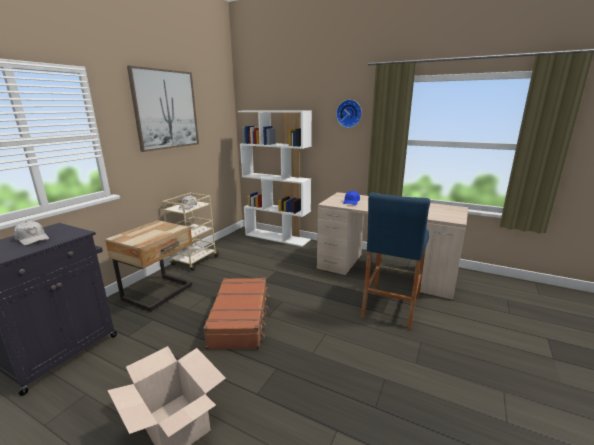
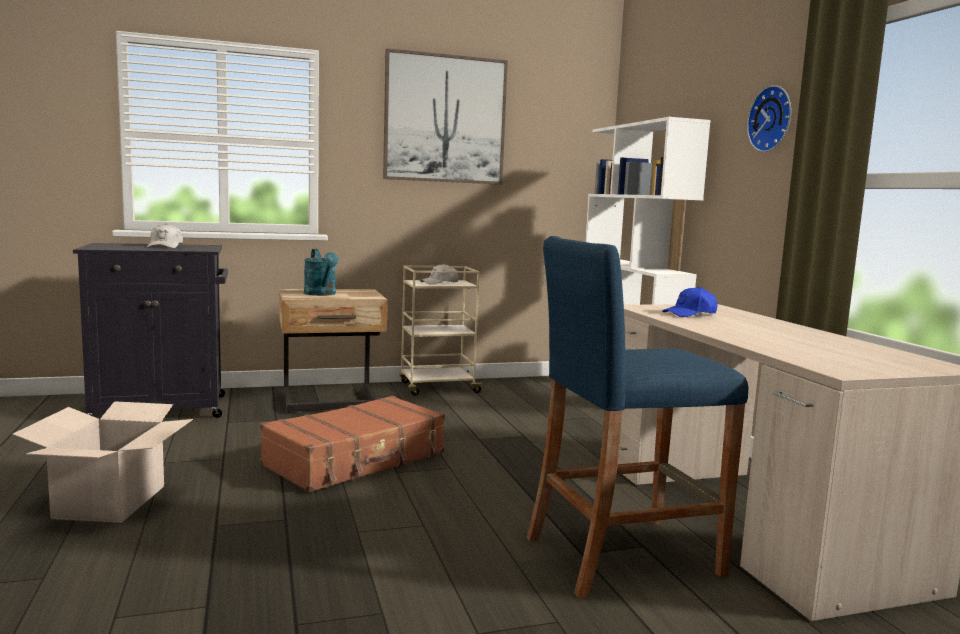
camera: 45 degrees right, 10 degrees down
(146, 235) = (322, 294): none -> turquoise watering can

